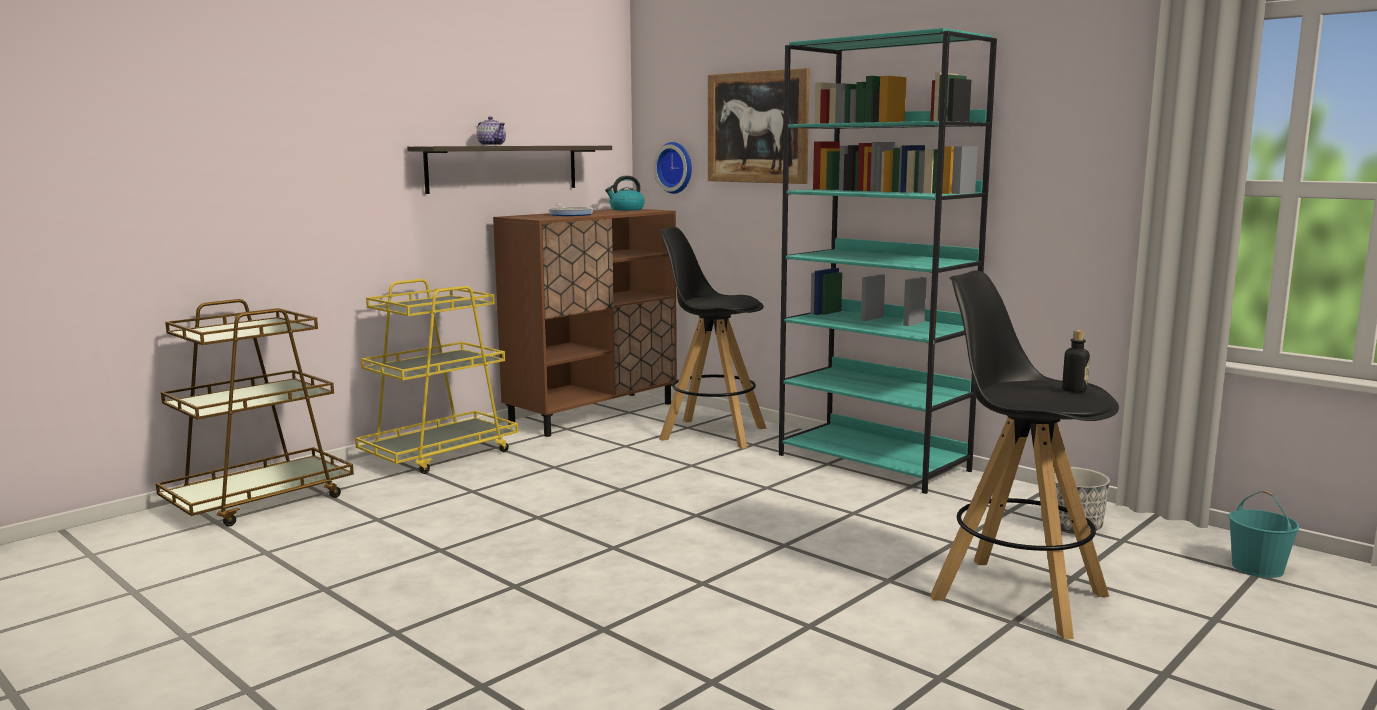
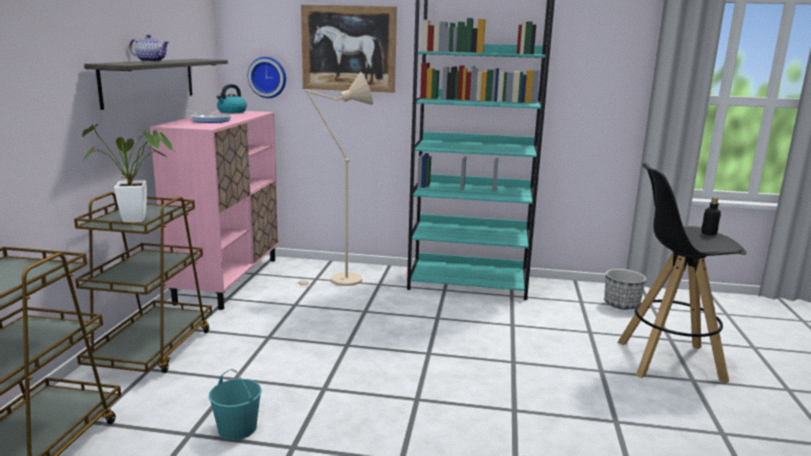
camera: 35 degrees left, 5 degrees up
(425, 306) = (140, 220): none -> potted plant
(440, 455) = (152, 349): yellow cart -> brown cart
(593, 413) = (228, 280): brown cabinet -> pink cabinet
(712, 433) = (340, 281): black stool -> beige floor lamp
(1258, 568) = (722, 309): turquoise bucket -> turquoise bucket (238, 428)

